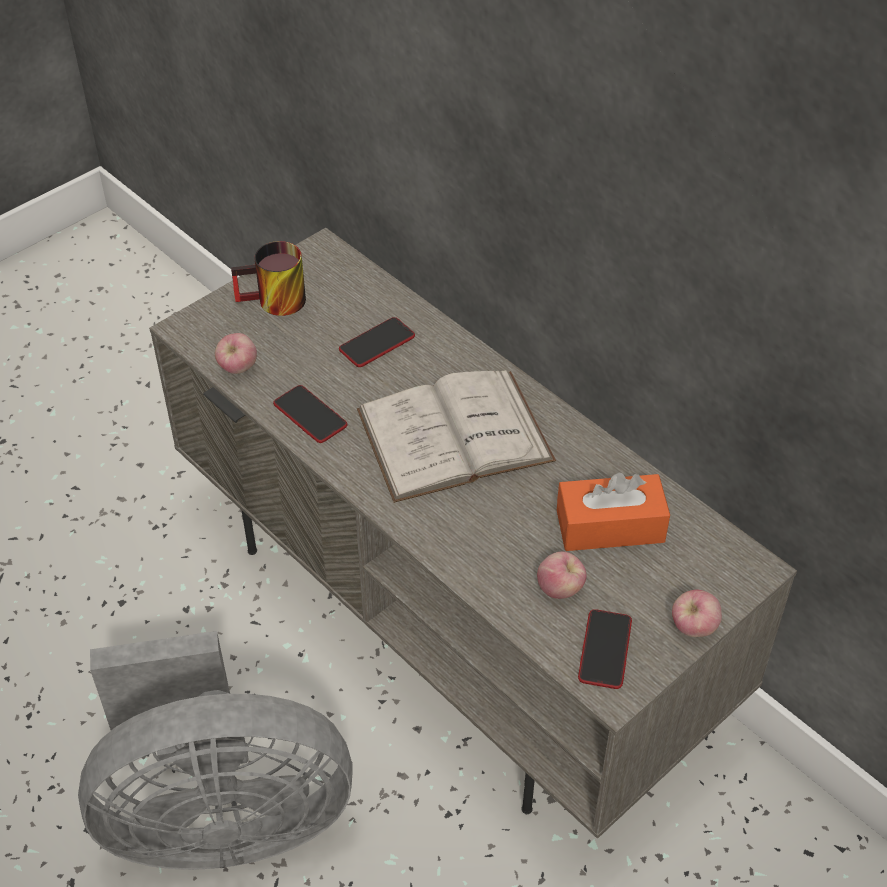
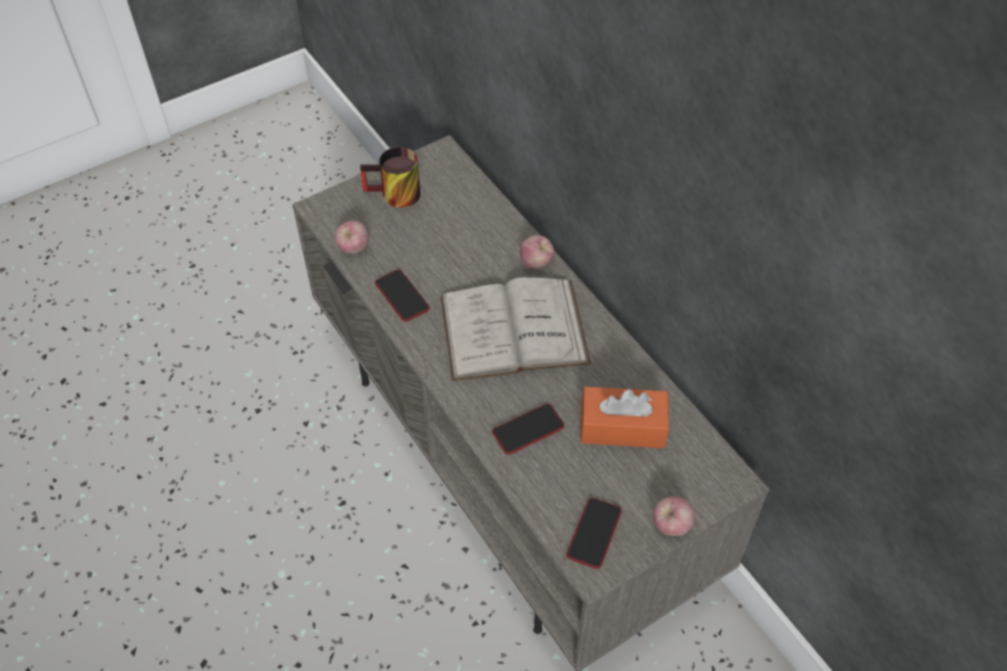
camera: 10 degrees right, 5 degrees up
(221, 818) = (299, 597): grey fan -> none
(377, 343) = (468, 241): phone -> phone (528, 429)
(560, 589) = (569, 475): apple -> apple (536, 263)

